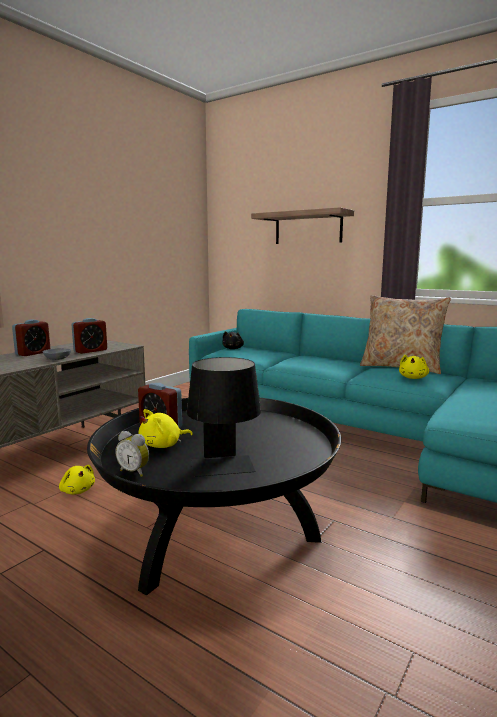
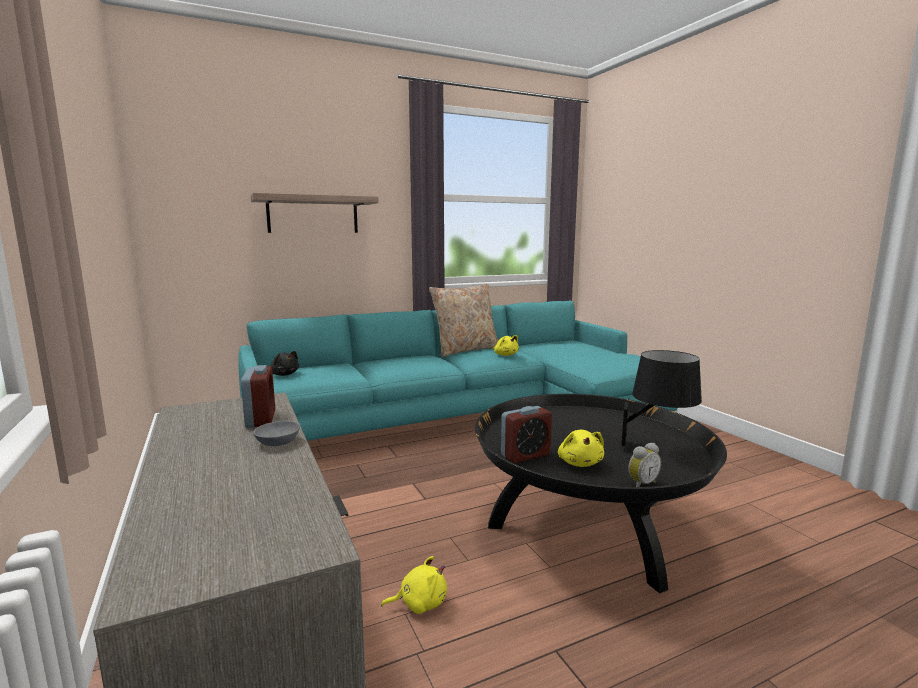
camera: 60 degrees left, 0 degrees up
(33, 353) = (192, 455): alarm clock -> none

